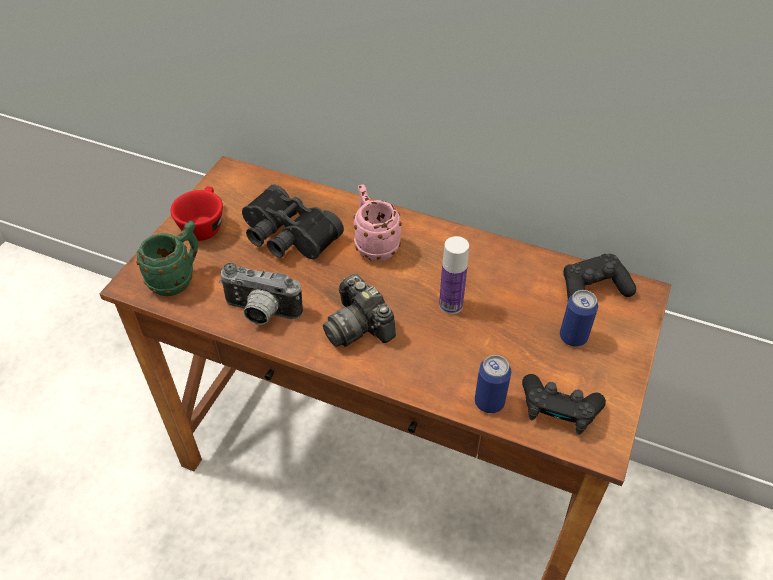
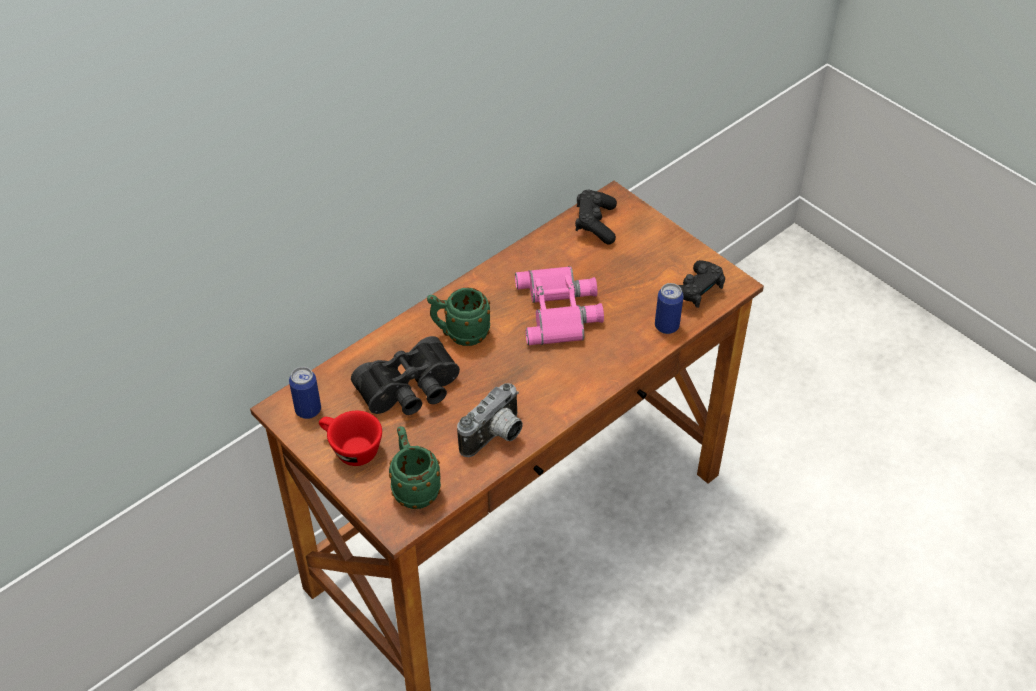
camera: 65 degrees left, 0 degrees up
(358, 326) = (549, 376): camera -> none
(374, 244) = (460, 334): pink mug -> green mug
(451, 305) = (560, 311): bottle -> pink binoculars
(573, 337) = (633, 255): can -> can (308, 410)

